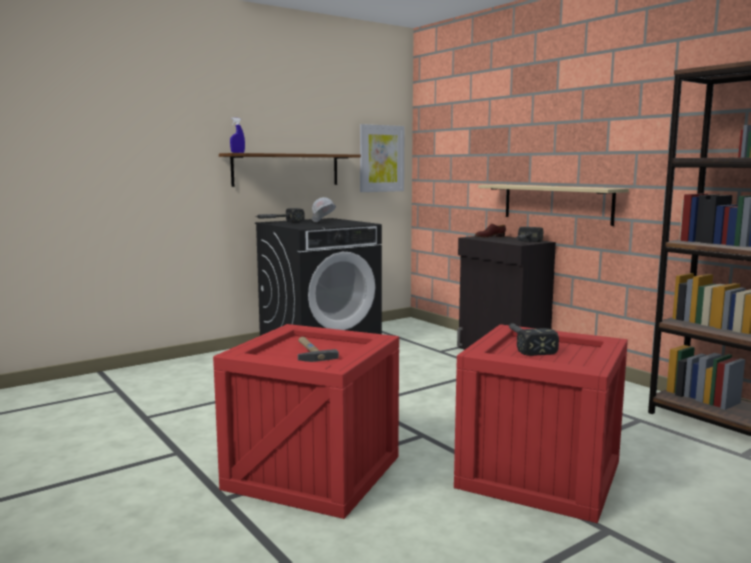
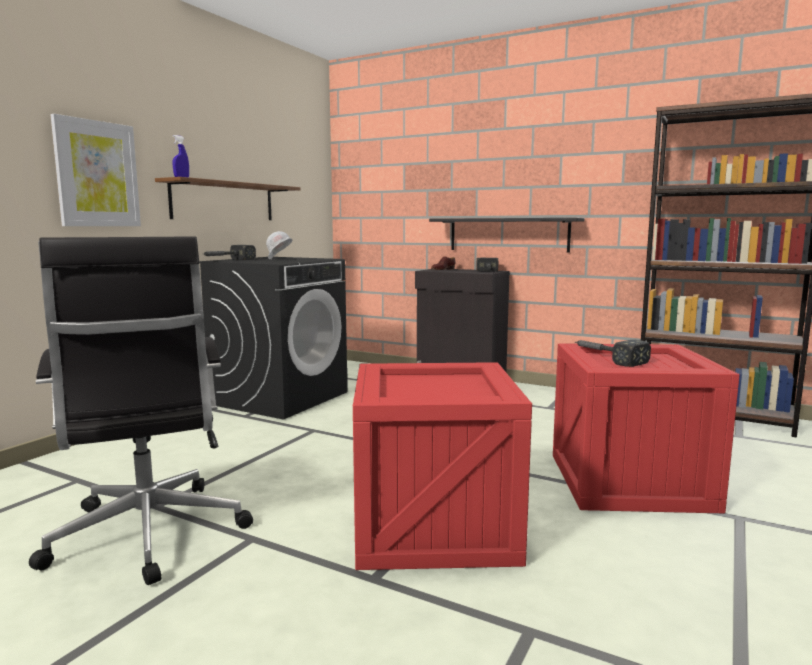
camera: 25 degrees left, 0 degrees up
(119, 436) = (148, 536): none -> black office chair
(309, 352) = (433, 388): hammer -> none
(381, 158) = (308, 194): picture -> picture (97, 174)
(556, 203) = (508, 234): beige shelf -> black shelf

